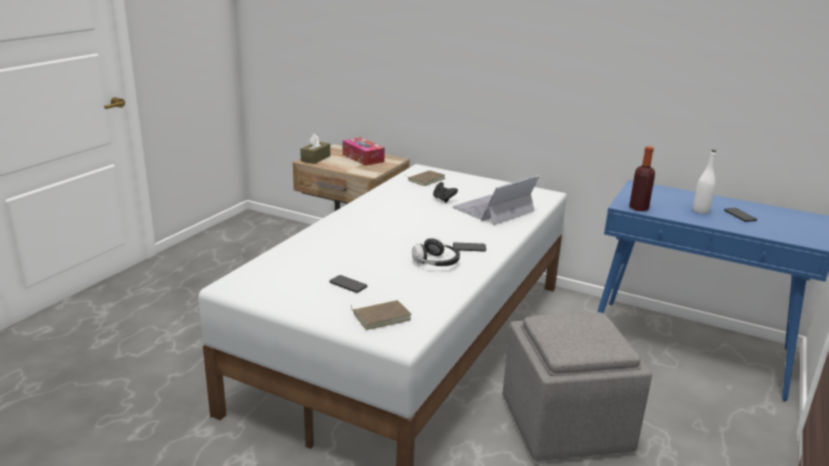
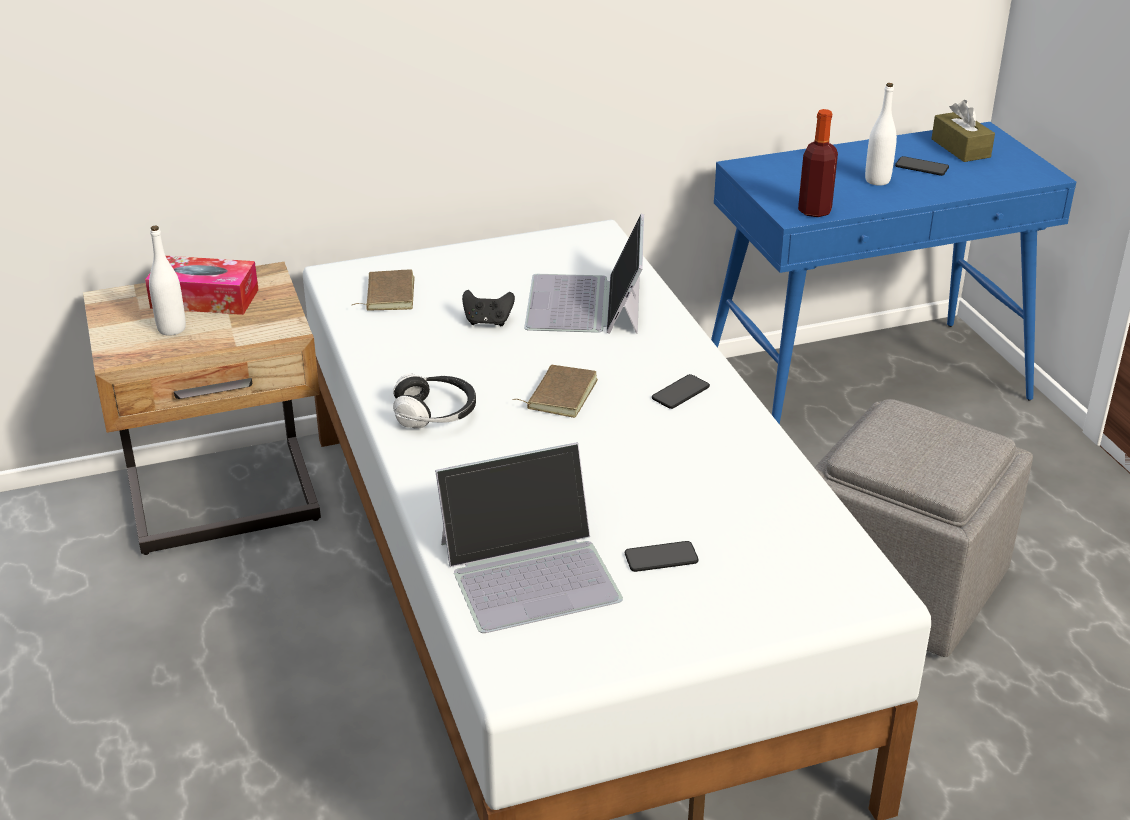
camera: 45 degrees left, 10 degrees up
(299, 264) = (530, 569): none -> laptop
(315, 158) = (123, 344): brown tissue box -> brown tissue box (960, 148)
(336, 161) = (171, 329): none -> white bottle
(381, 316) = (793, 577): brown book -> brown book (560, 394)
(436, 262) = (690, 445): headphones -> headphones (435, 414)

